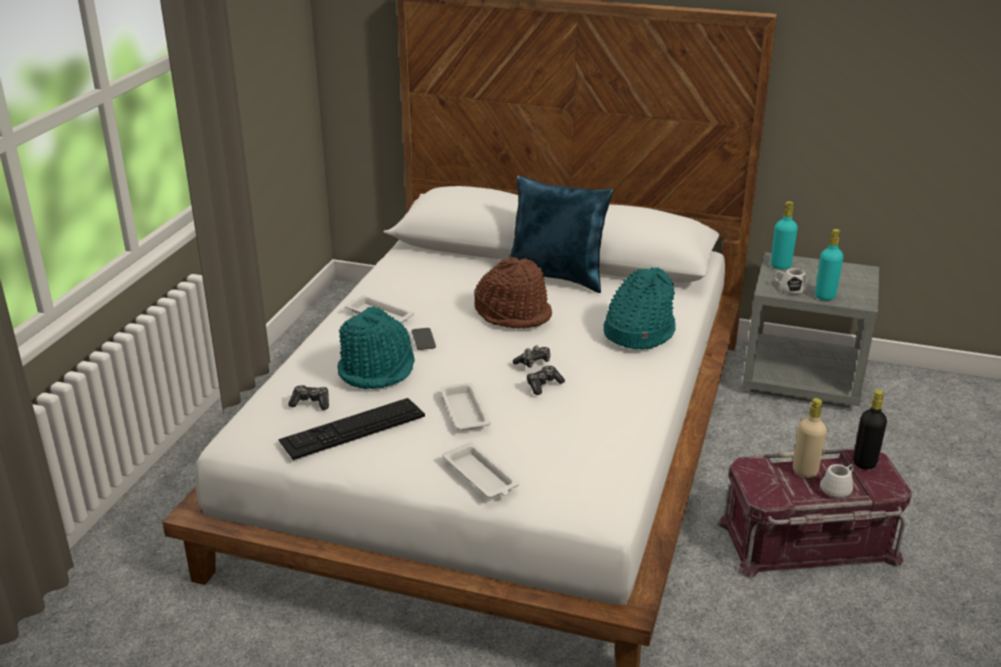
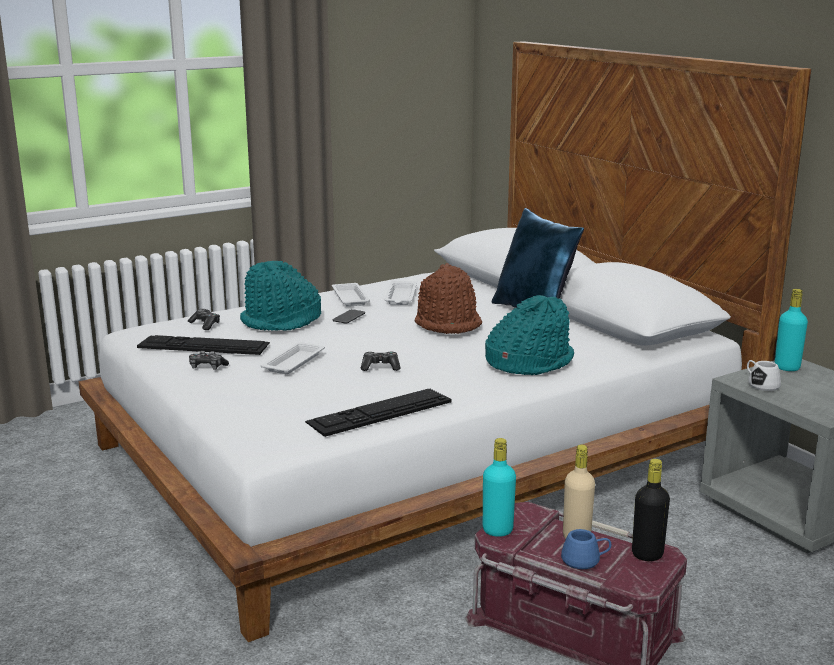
camera: 40 degrees right, 10 degrees down
(481, 476) = (226, 397): white tray -> white tray (400, 297)
(533, 362) = (401, 353): game controller -> game controller (207, 367)
(622, 431) = (380, 412): none -> keyboard
(825, 296) = (790, 400): turquoise bottle -> turquoise bottle (497, 530)
(838, 487) = (585, 560): white mug -> blue mug

